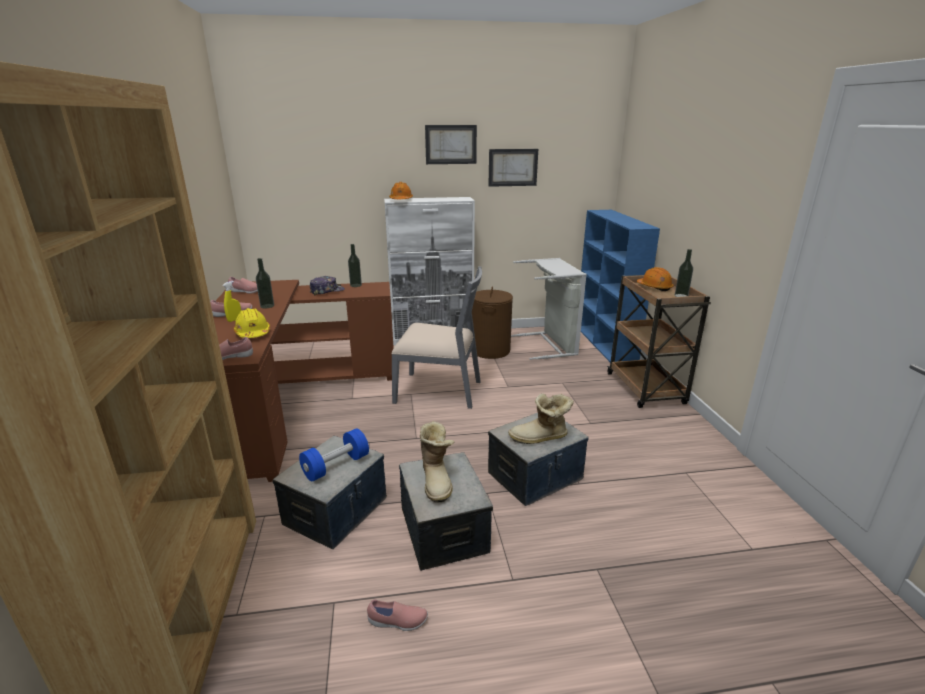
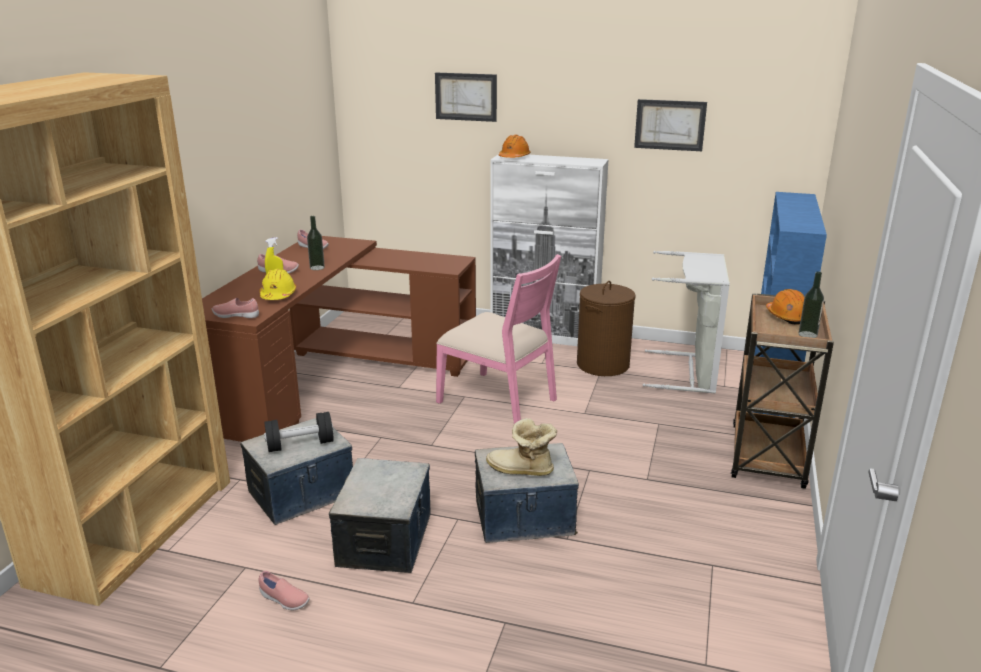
camera: 25 degrees right, 0 degrees up
(327, 291) = (397, 259): cap -> none
(336, 466) = (300, 445): blue dumbbell -> black dumbbell
(356, 285) = (434, 256): bottle -> none
(437, 480) = (378, 482): boot -> none
(439, 391) = (498, 400): grey chair -> pink chair
(451, 144) = (587, 91): picture -> picture (466, 97)

